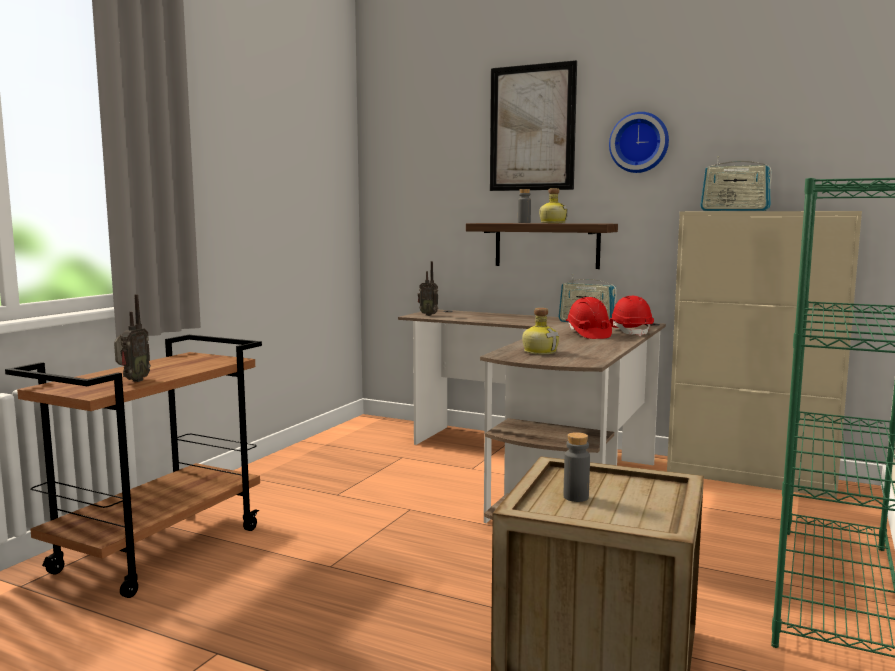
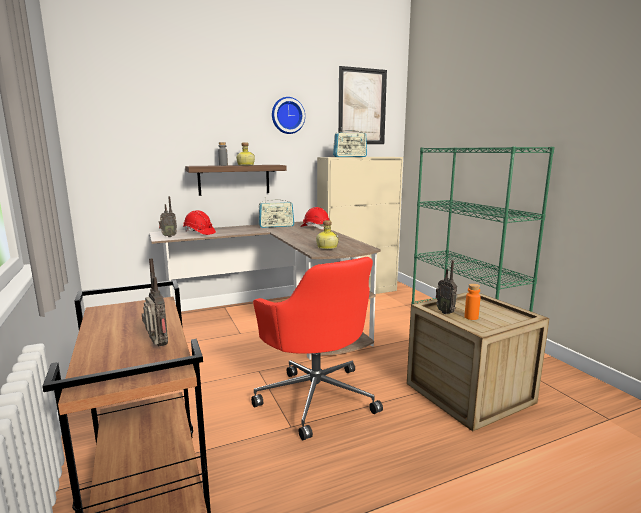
camera: 50 degrees left, 5 degrees up
(408, 557) = (316, 396): none -> red office chair
(532, 128) = (218, 100): picture -> picture (362, 107)
(563, 480) = (446, 312): none -> radio
(576, 497) = (471, 317): grey bottle -> orange bottle
(588, 334) = (305, 233): red hard hat -> red hard hat (199, 232)

